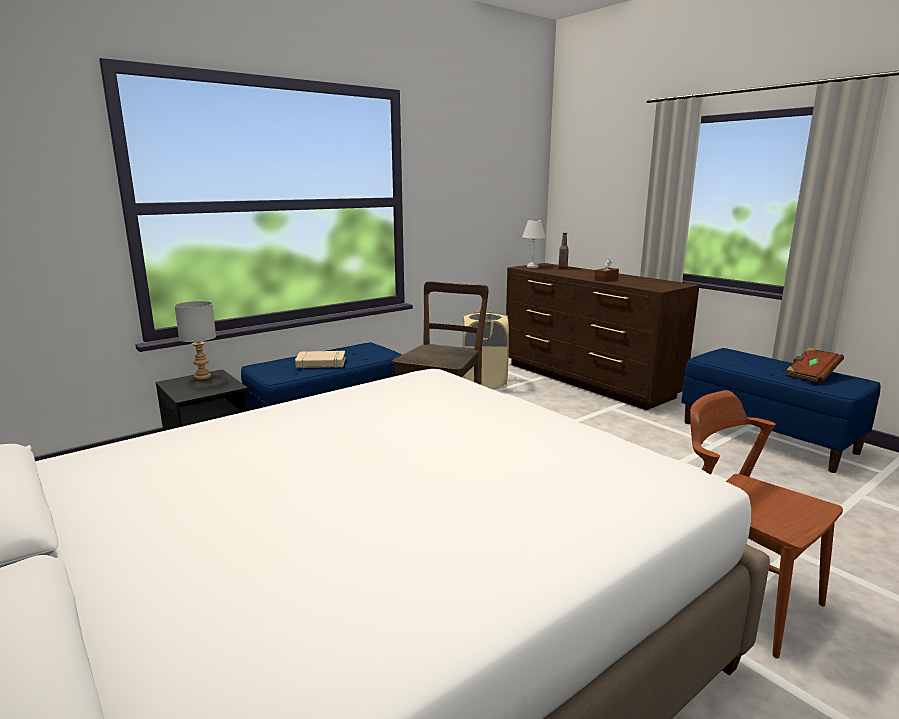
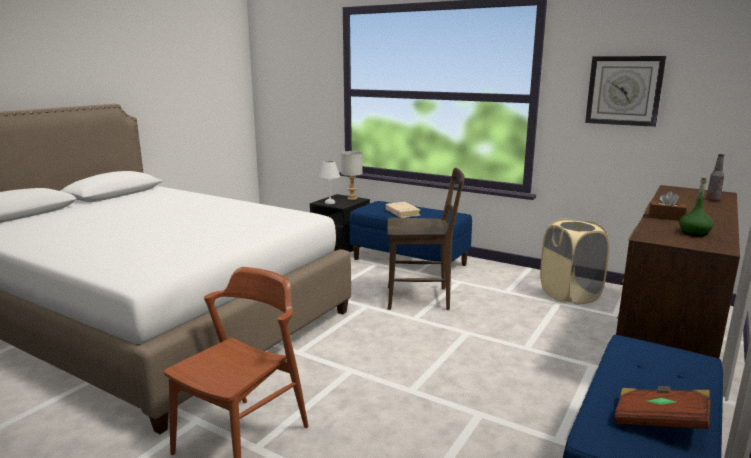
camera: 70 degrees right, 0 degrees up
(466, 189) = (624, 90): none -> wall clock
(532, 267) = (686, 190): white table lamp -> white table lamp (329, 202)
(648, 282) = (694, 233): none -> green bottle

